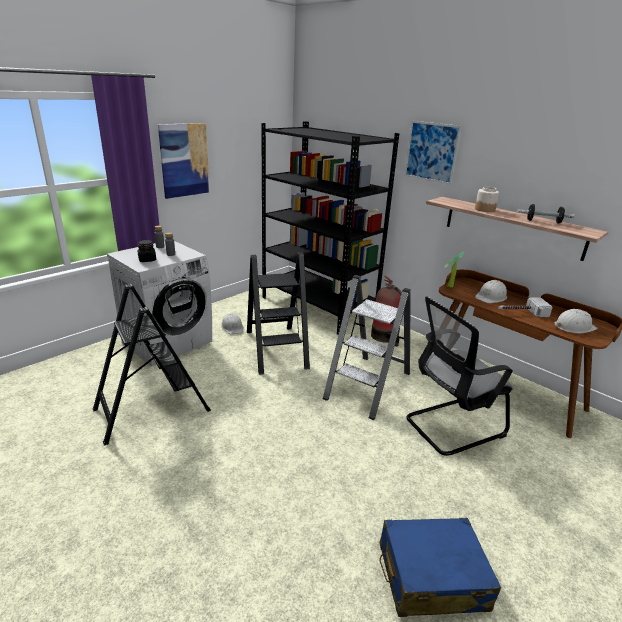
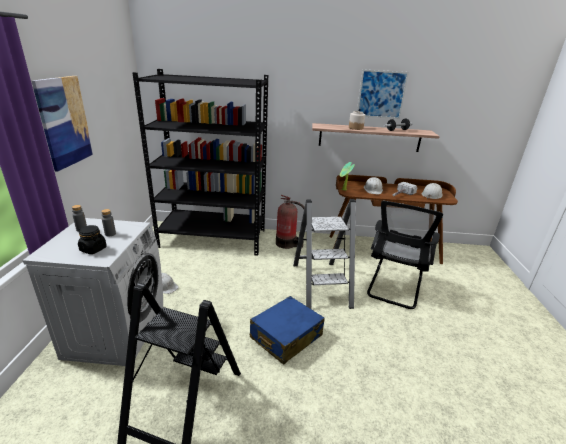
camera: 40 degrees left, 0 degrees up
(276, 348) = (224, 288): black step ladder -> none
(431, 152) = (298, 88): picture -> picture (381, 94)
(431, 576) = (497, 390): blue suitcase -> blue suitcase (286, 337)

